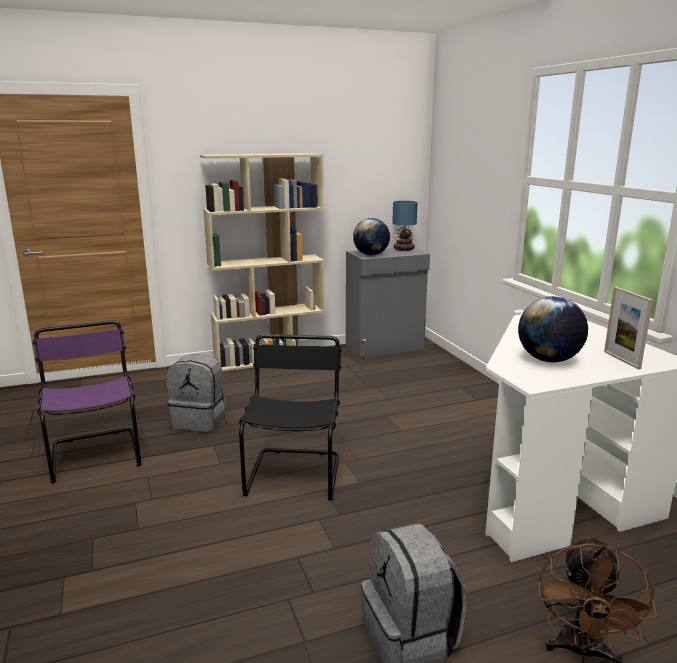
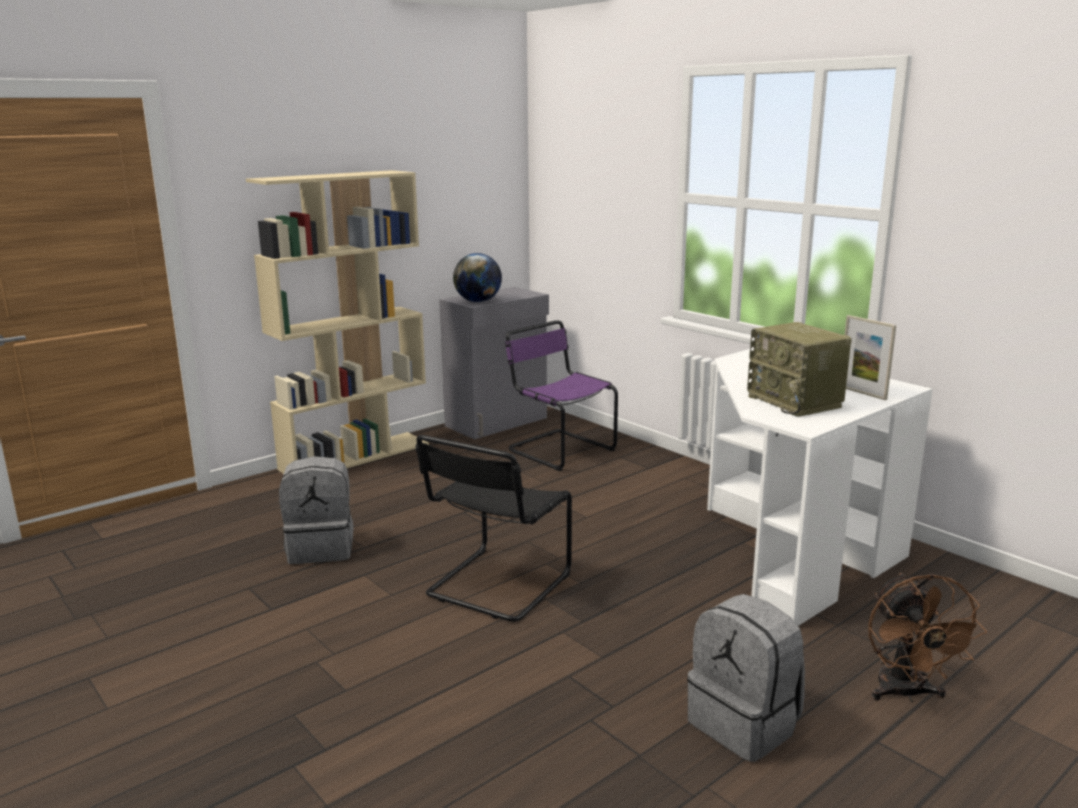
camera: 20 degrees left, 0 degrees up
(95, 453) = (204, 615): purple chair -> purple chair (558, 449)
(294, 472) = (495, 587): black chair -> black chair turned 135 degrees counterclockwise
(403, 249) = (509, 291): table lamp -> none
(549, 360) = (796, 402): globe -> radio

